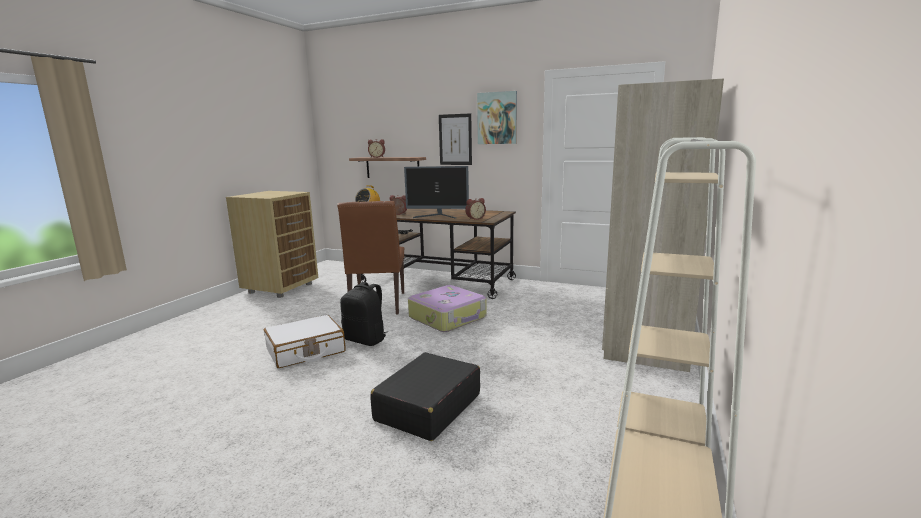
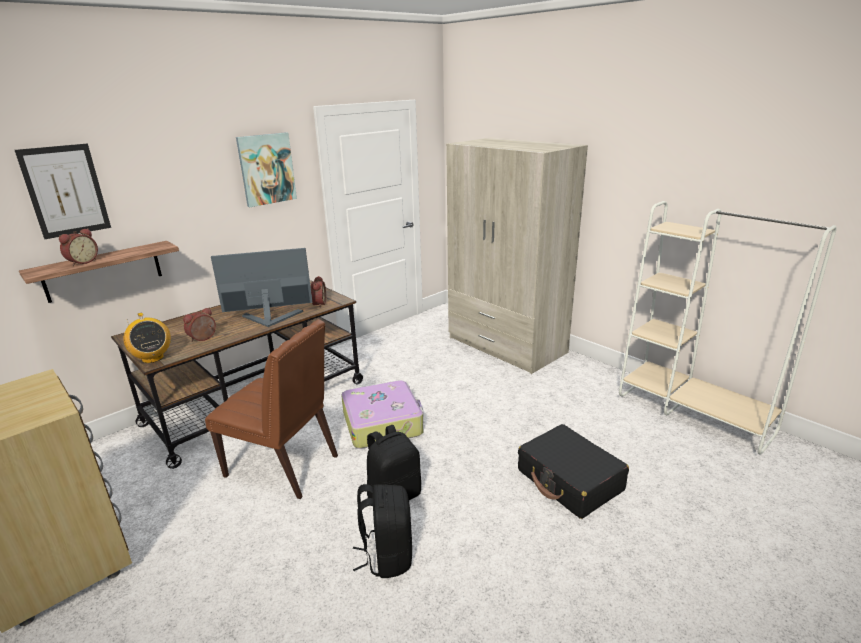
camera: 65 degrees left, 10 degrees up
(306, 351) = (387, 556): white suitcase -> black backpack
(438, 216) = (269, 319): monitor -> monitor turned 135 degrees counterclockwise
(455, 139) = (211, 206): picture -> picture (65, 191)

